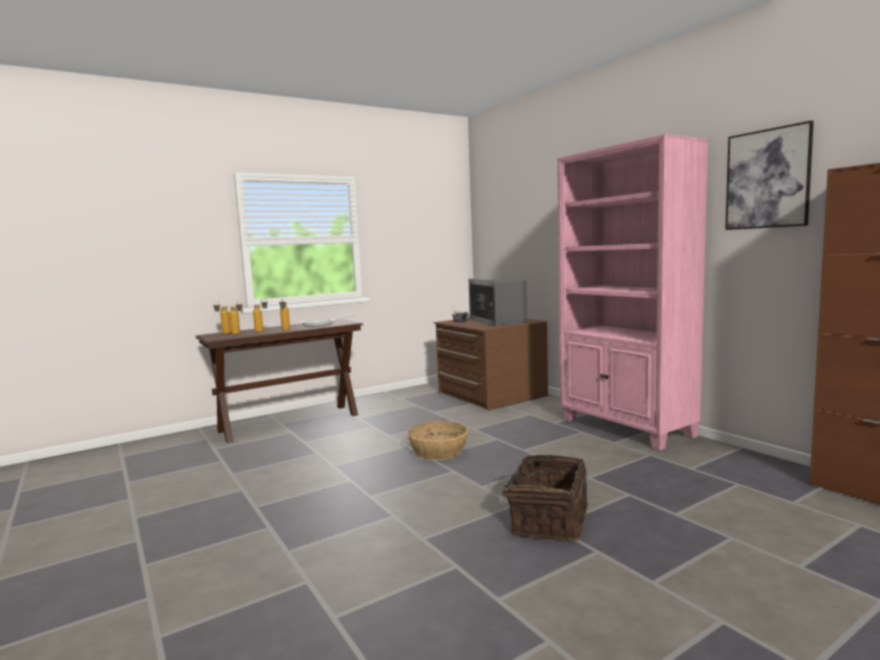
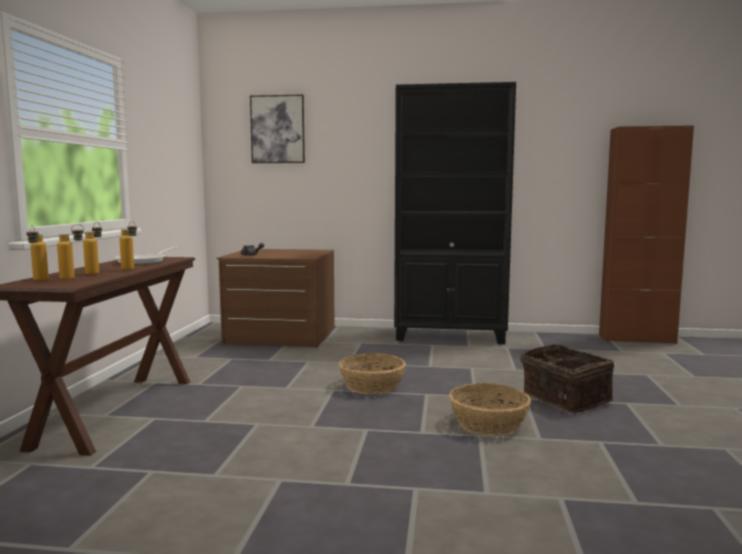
camera: 50 degrees left, 0 degrees up
(426, 510) = (488, 423): none -> basket
(498, 321) = (288, 252): microwave -> none
(626, 428) = (451, 336): pink bookcase -> black bookcase
(767, 179) = (555, 128): picture -> picture (277, 129)

